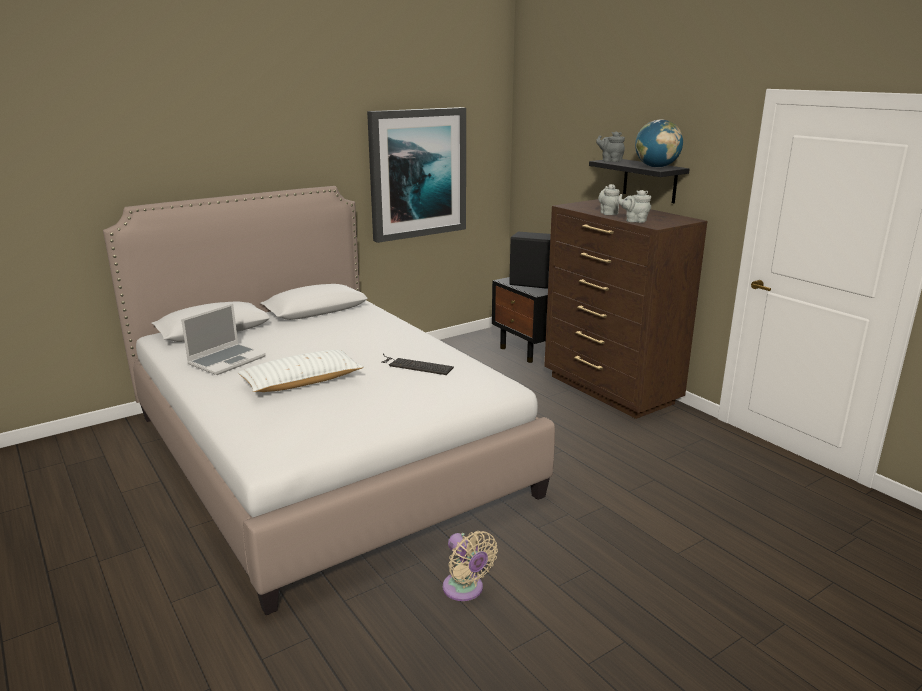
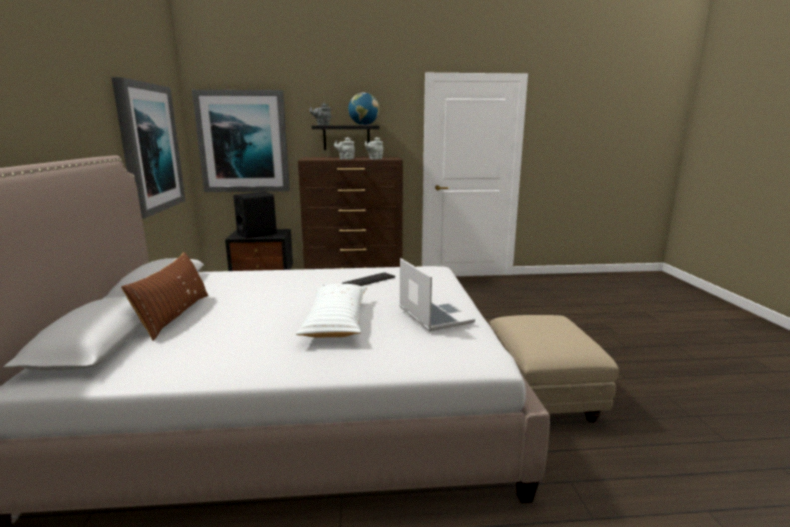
camera: 60 degrees left, 5 degrees down
(227, 360) = (214, 346): laptop -> laptop (433, 315)
(272, 331) = (175, 315): none -> brown pillow
(465, 590) = (540, 396): beige fan -> beige ottoman
(551, 169) = (243, 142): none -> picture

